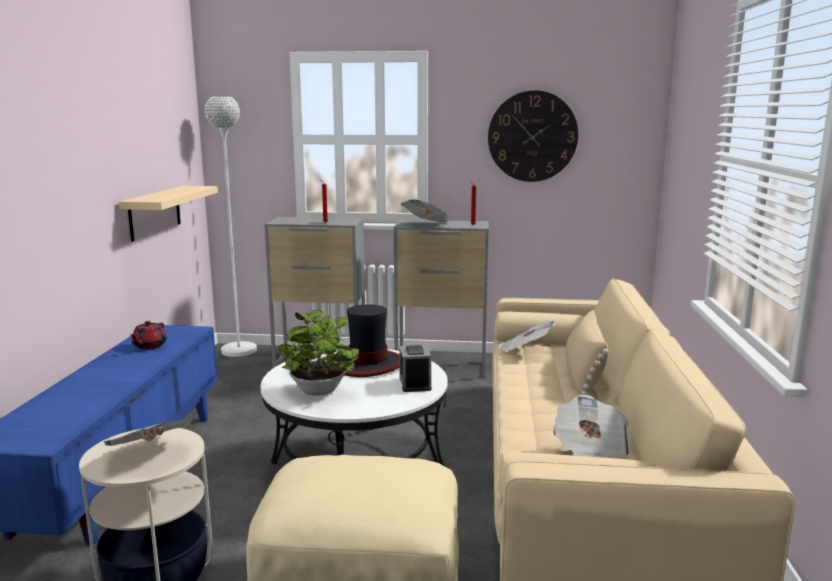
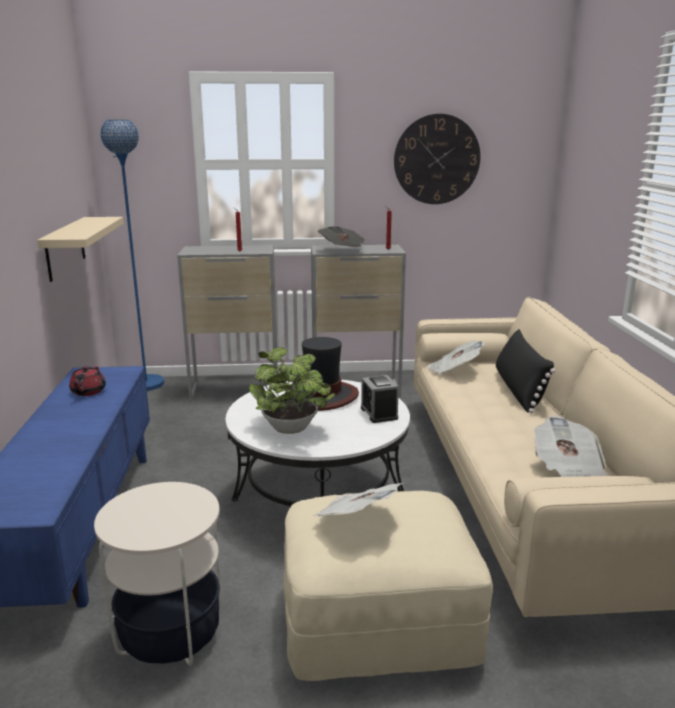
camera: 10 degrees left, 5 degrees up
(150, 454) = (167, 514): newspaper -> newspaper (357, 520)
(239, 351) = (146, 384): white floor lamp -> blue floor lamp
(583, 373) = (519, 390): beige pillow -> black pillow

